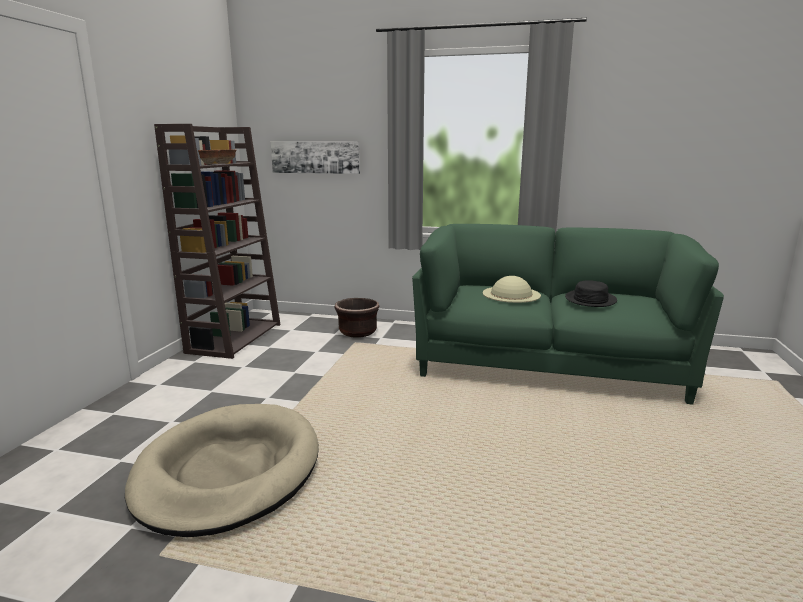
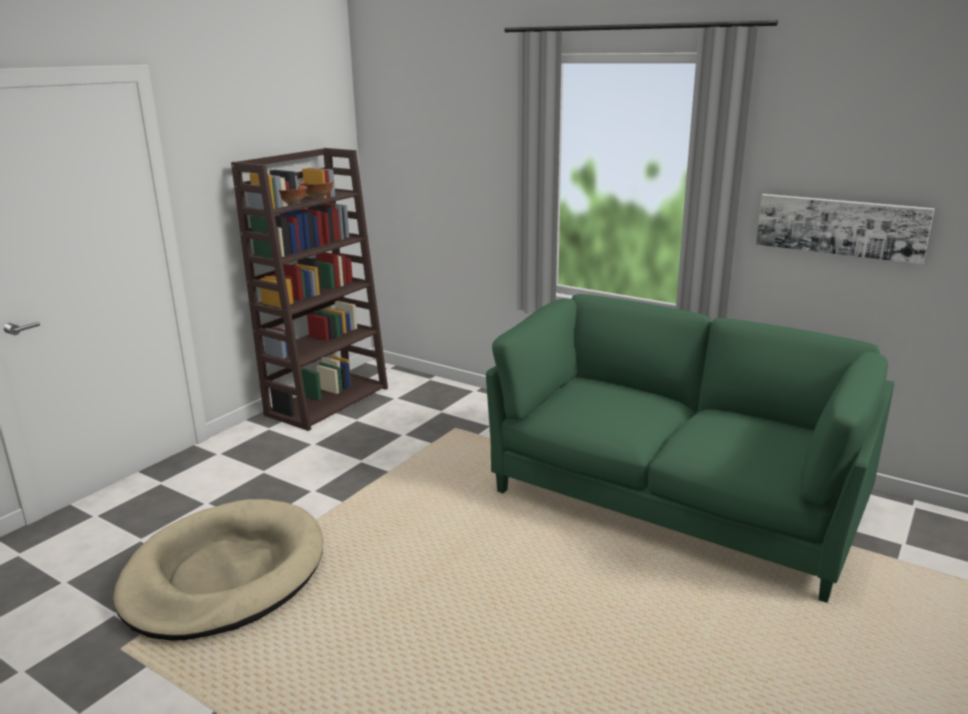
camera: 20 degrees right, 5 degrees up
(315, 157) = (439, 184): picture -> picture (840, 226)
(357, 332) = (469, 413): brown planter -> none
(511, 294) = (622, 405): beige hat -> none
(590, 299) = (720, 430): black hat -> none

